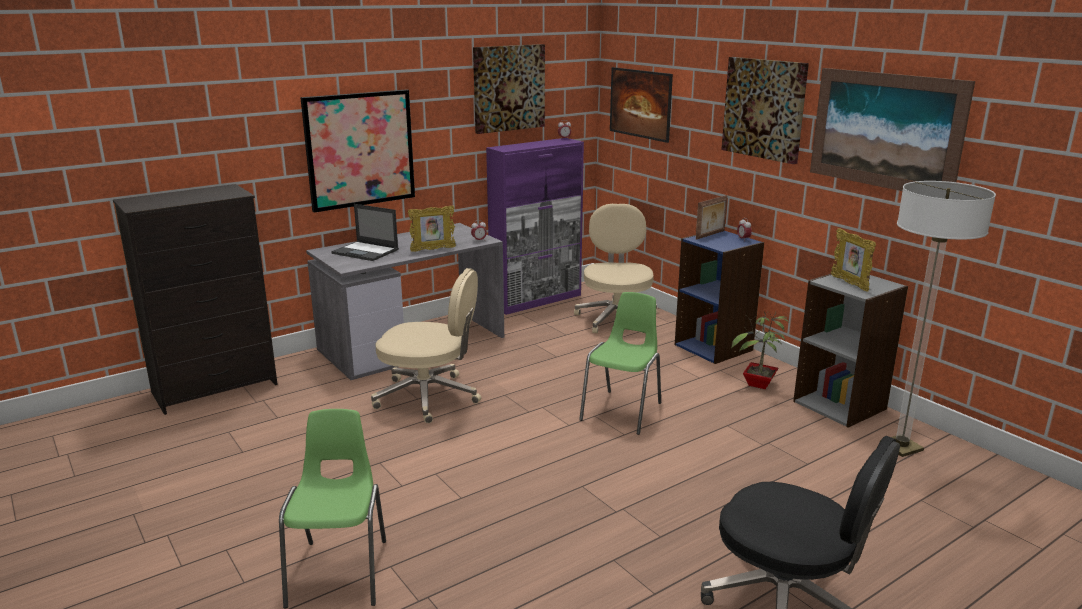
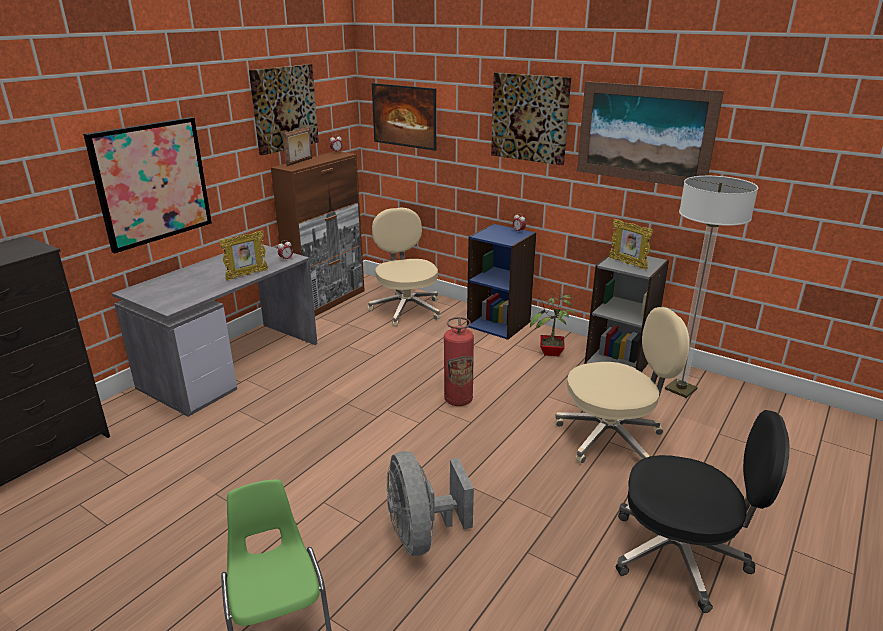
camera: 20 degrees left, 5 degrees up
(366, 251) = (179, 286): laptop -> none
(429, 397) = (277, 420): beige office chair -> beige office chair (611, 437)
(514, 521) = (422, 534): none -> grey fan
(536, 300) = (328, 301): purple cabinet -> brown cabinet
(623, 411) = (458, 400): green chair -> fire extinguisher
(710, 235) = (490, 230): picture frame -> picture frame (300, 162)

